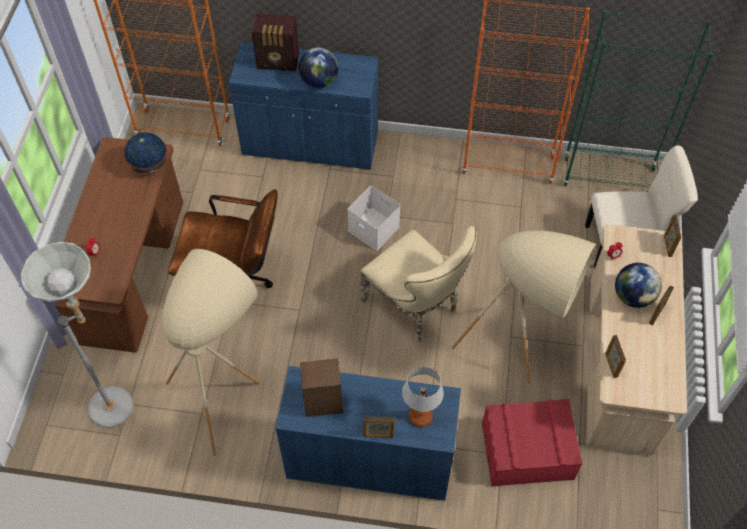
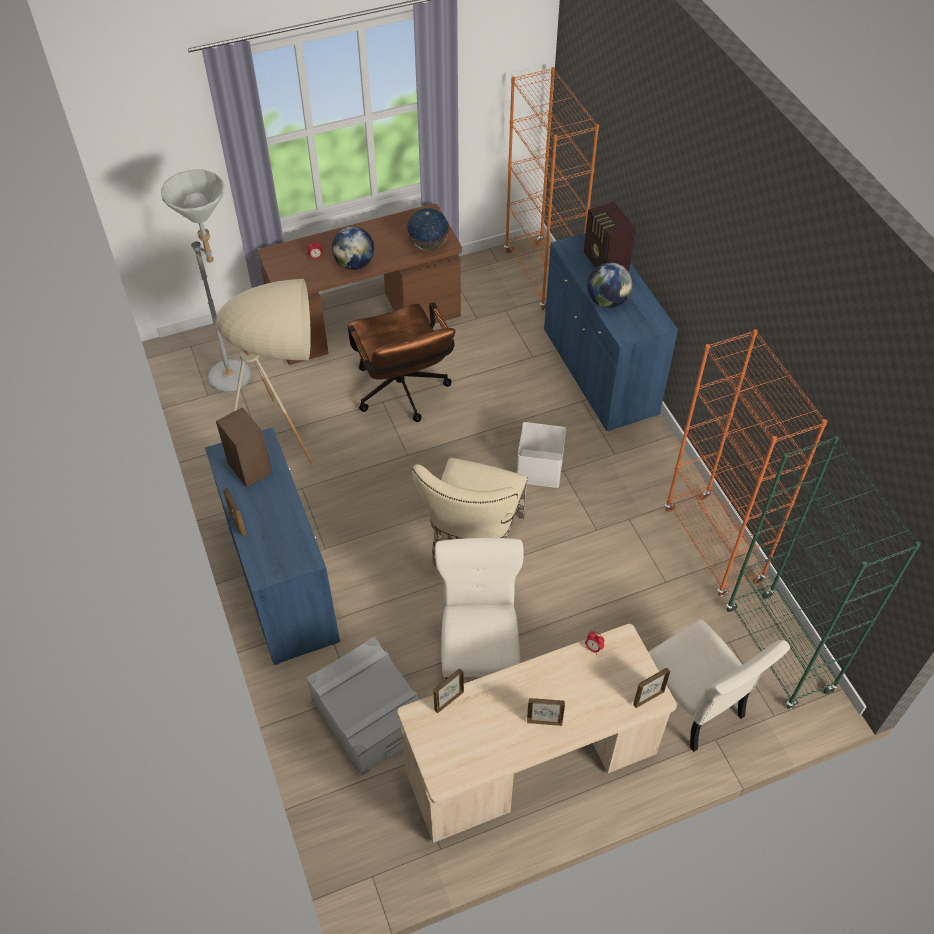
camera: 60 degrees right, 5 degrees down
(420, 416) = (275, 547): table lamp -> none
(517, 352) = (479, 657): beige floor lamp -> beige chair
(527, 451) = (369, 716): red storage box -> grey storage box
(633, 296) = (552, 688): globe -> globe (354, 264)

